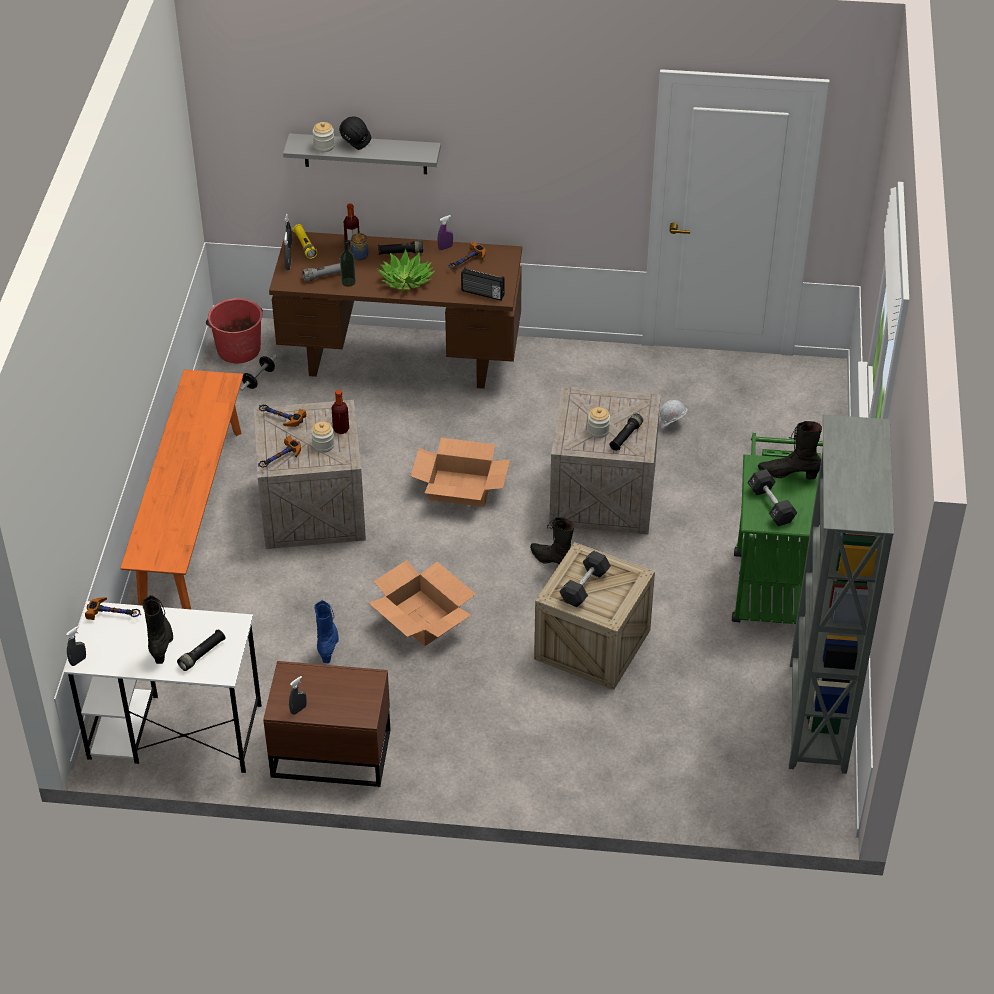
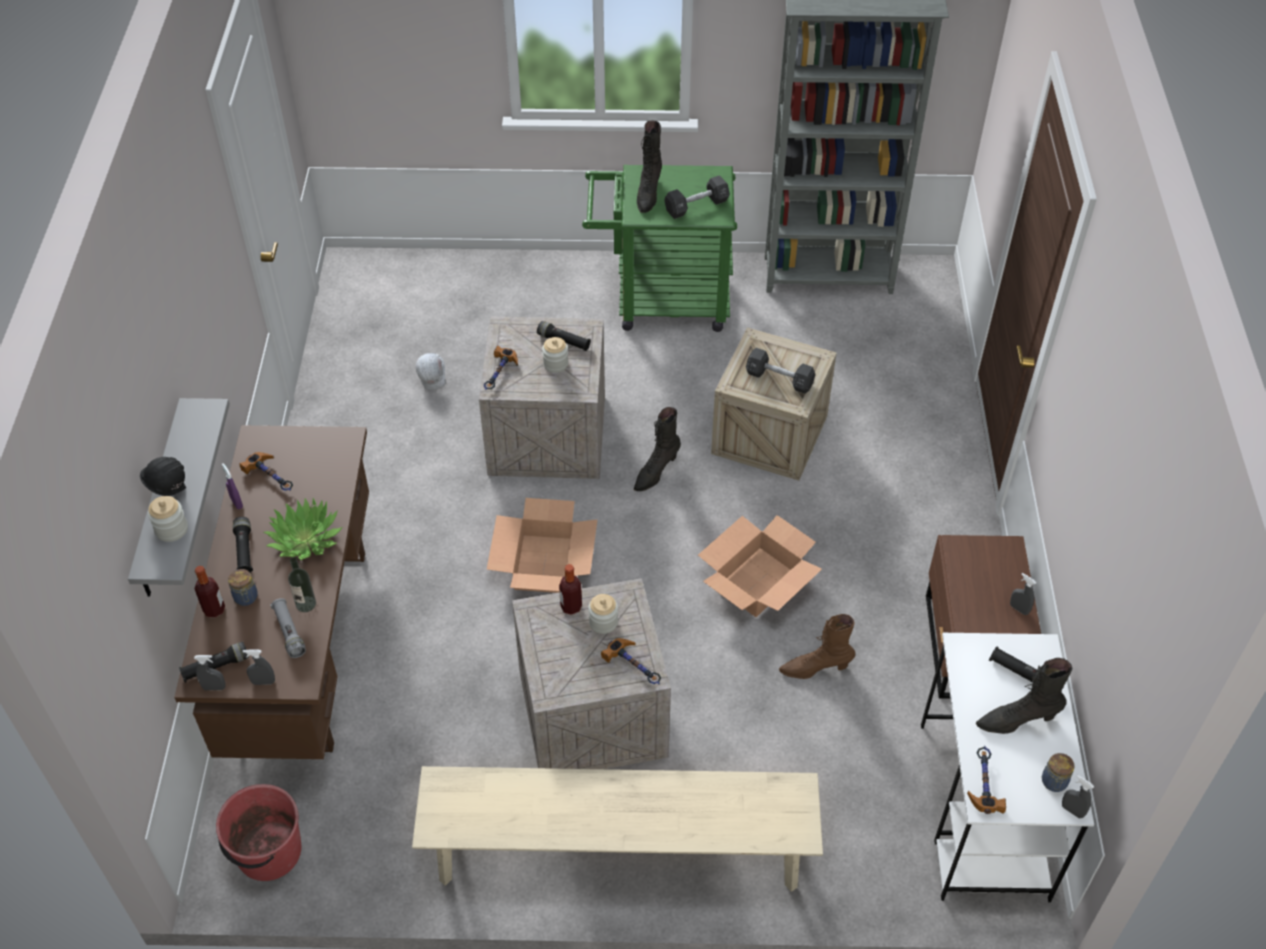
camera: 95 degrees left, 5 degrees up
(103, 655) = (1054, 783): none -> jar
(191, 517) = (618, 855): orange bench -> beige bench
(259, 379) = (336, 815): dumbbell -> none
(280, 418) = (555, 677): hammer -> hammer (499, 375)
(305, 246) = (216, 667): yellow flashlight -> black flashlight
(328, 645) = (815, 668): blue boot -> brown boot
(482, 293) = (338, 457): radio -> none

